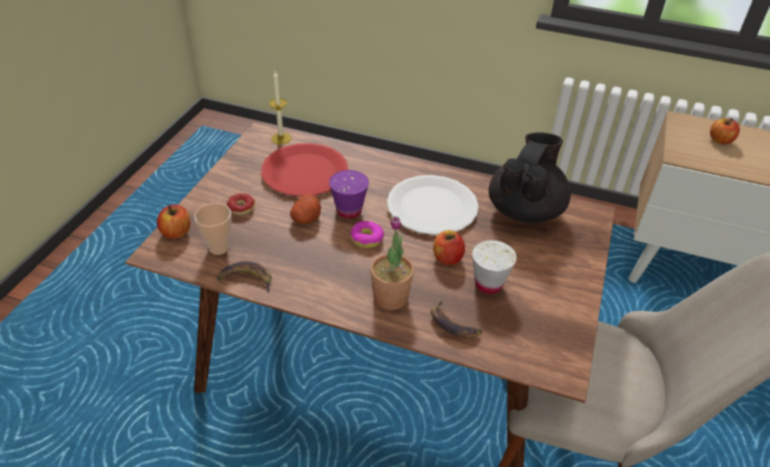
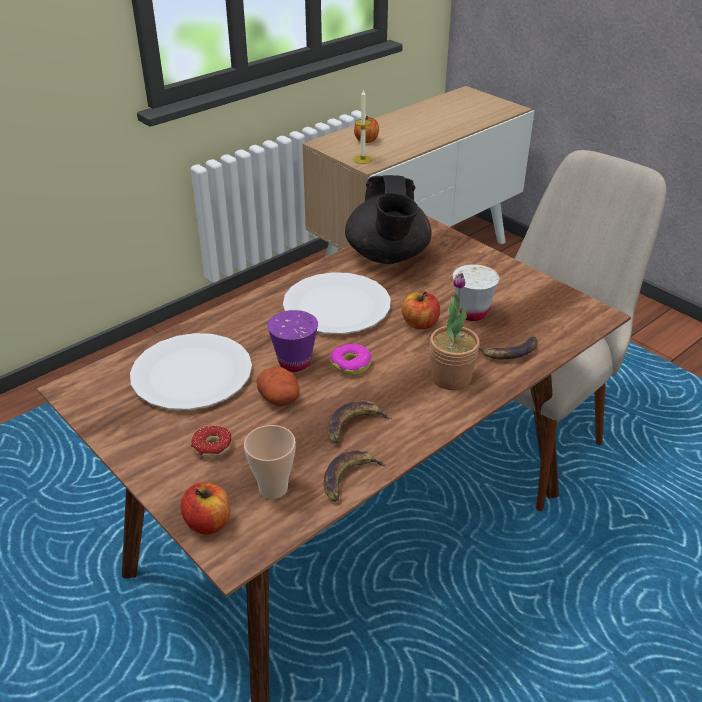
camera: 60 degrees left, 5 degrees down
(281, 138) = (102, 373): candle -> candle (362, 159)
(301, 263) = (353, 425): none -> banana
(305, 172) = (192, 374): red plate -> white plate
(525, 210) = (387, 256): black teapot -> black teapot turned 150 degrees counterclockwise

